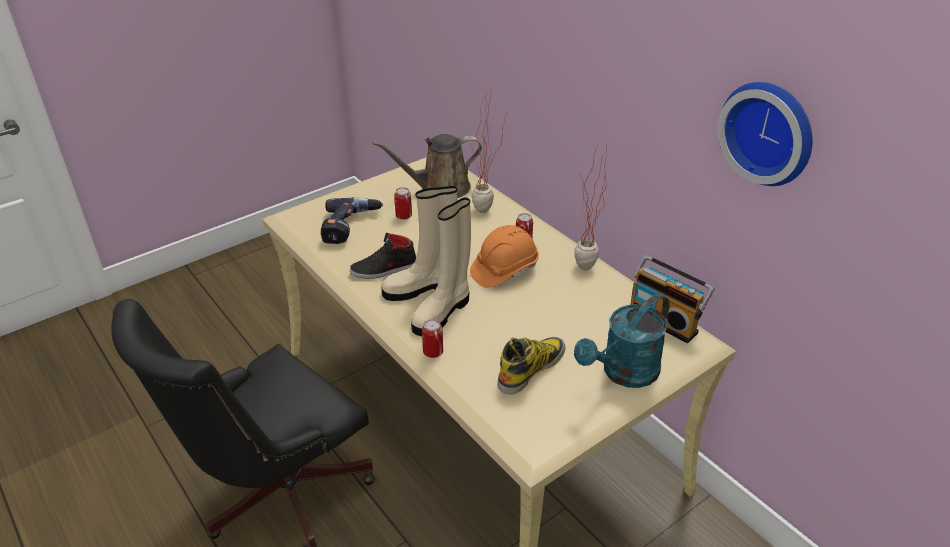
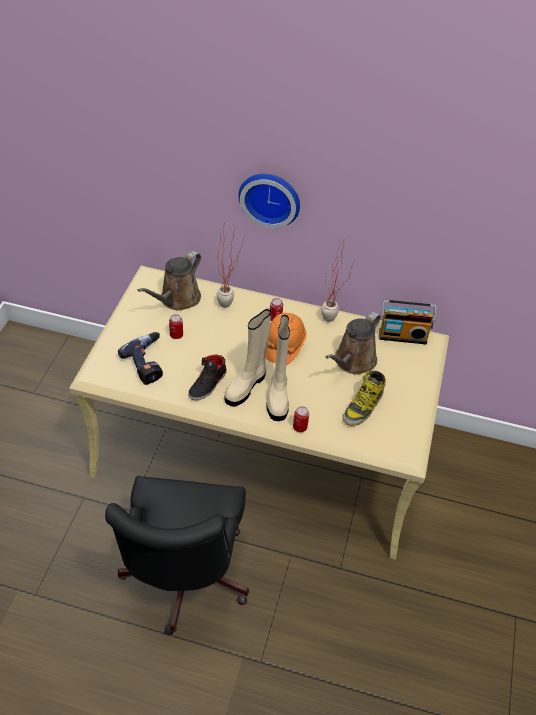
camera: 40 degrees left, 10 degrees up
(531, 368) = (363, 406): boot -> boot turned 150 degrees counterclockwise
(568, 319) = (353, 361): none -> brown watering can
(623, 373) = (412, 382): turquoise watering can -> none
(769, 132) = (466, 207): wall clock -> wall clock (270, 197)

